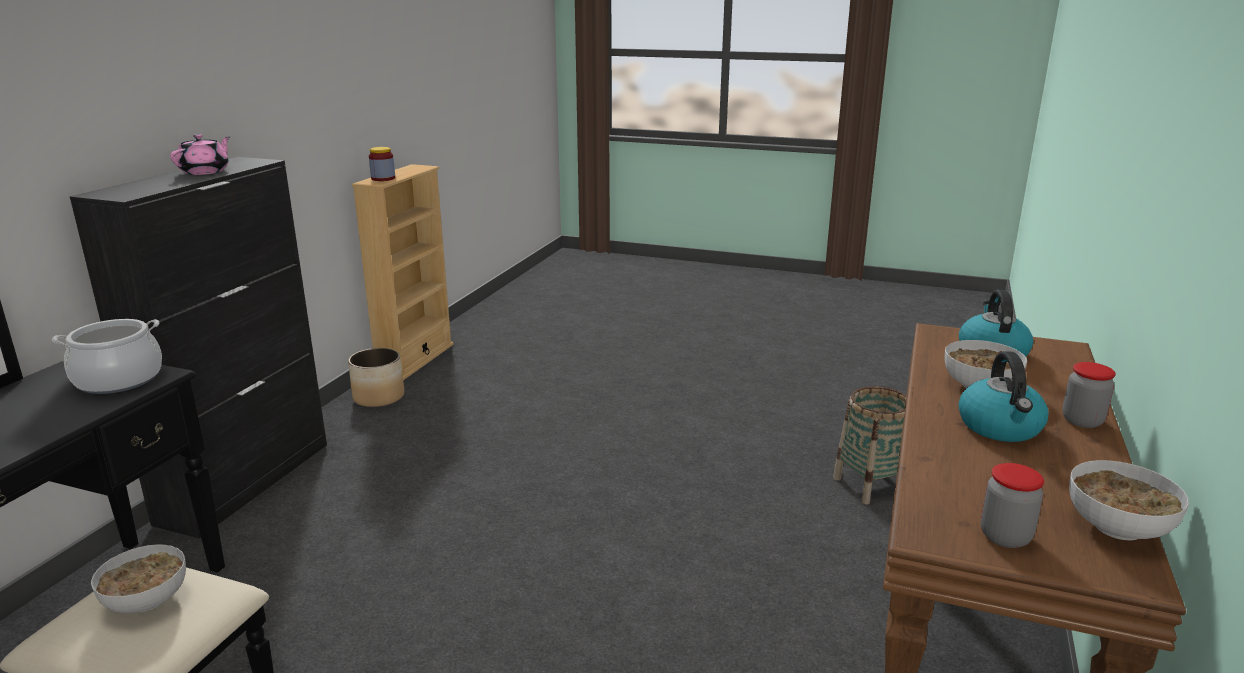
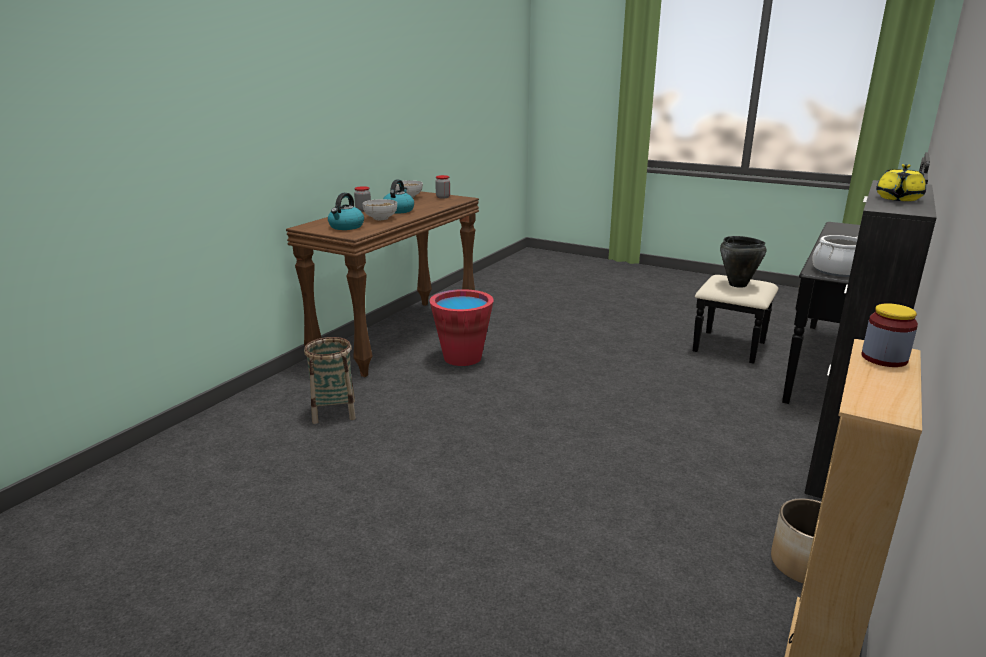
camera: 170 degrees left, 0 degrees up
(148, 600) = (737, 285): bowl -> black cooking pot
(205, 172) = (898, 199): pink teapot -> yellow teapot
(771, 619) = (462, 358): none -> red bucket

